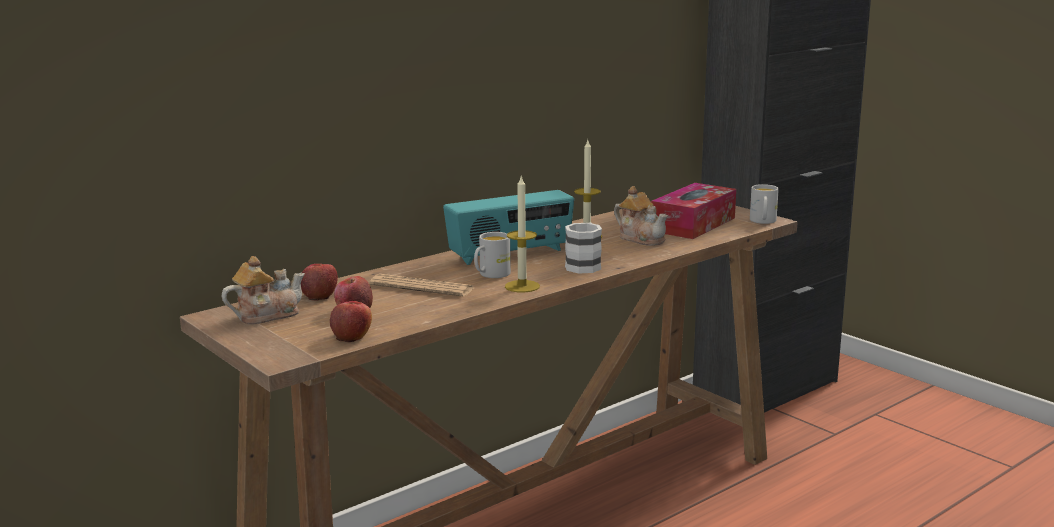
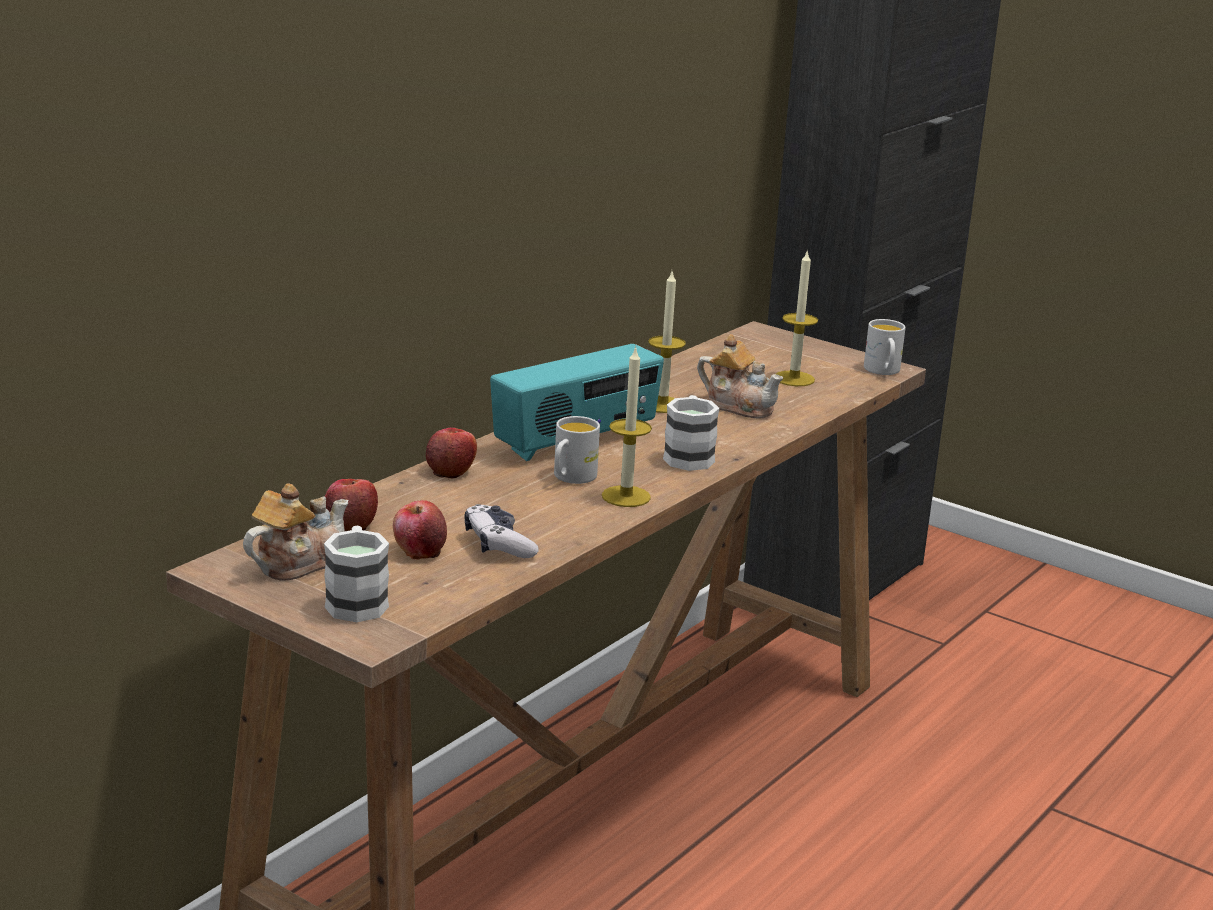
camera: 15 degrees left, 5 degrees up
(289, 337) = (356, 600): none -> white mug
(352, 336) = (445, 594): apple -> apple (451, 471)
(411, 310) = (499, 544): none -> game controller
(422, 287) = (488, 503): newspaper -> none
(693, 224) = (794, 379): tissue box -> candle

